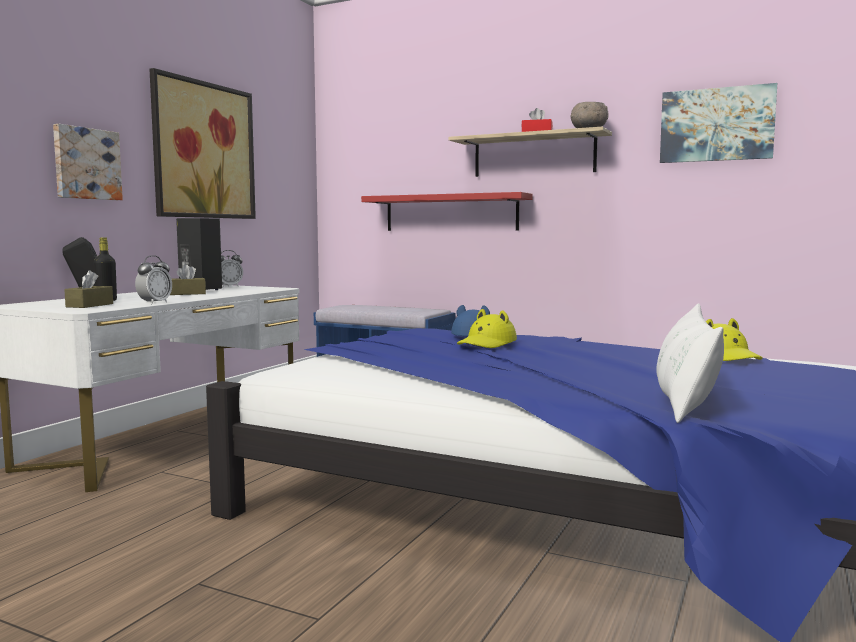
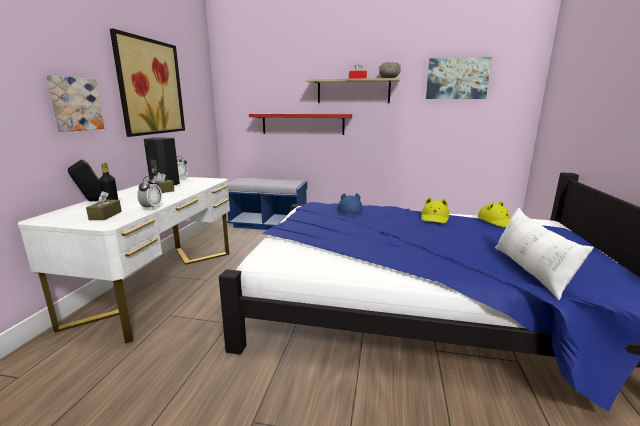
camera: 15 degrees left, 10 degrees up
(487, 343) = (368, 219): yellow hat -> yellow hat (434, 218)

